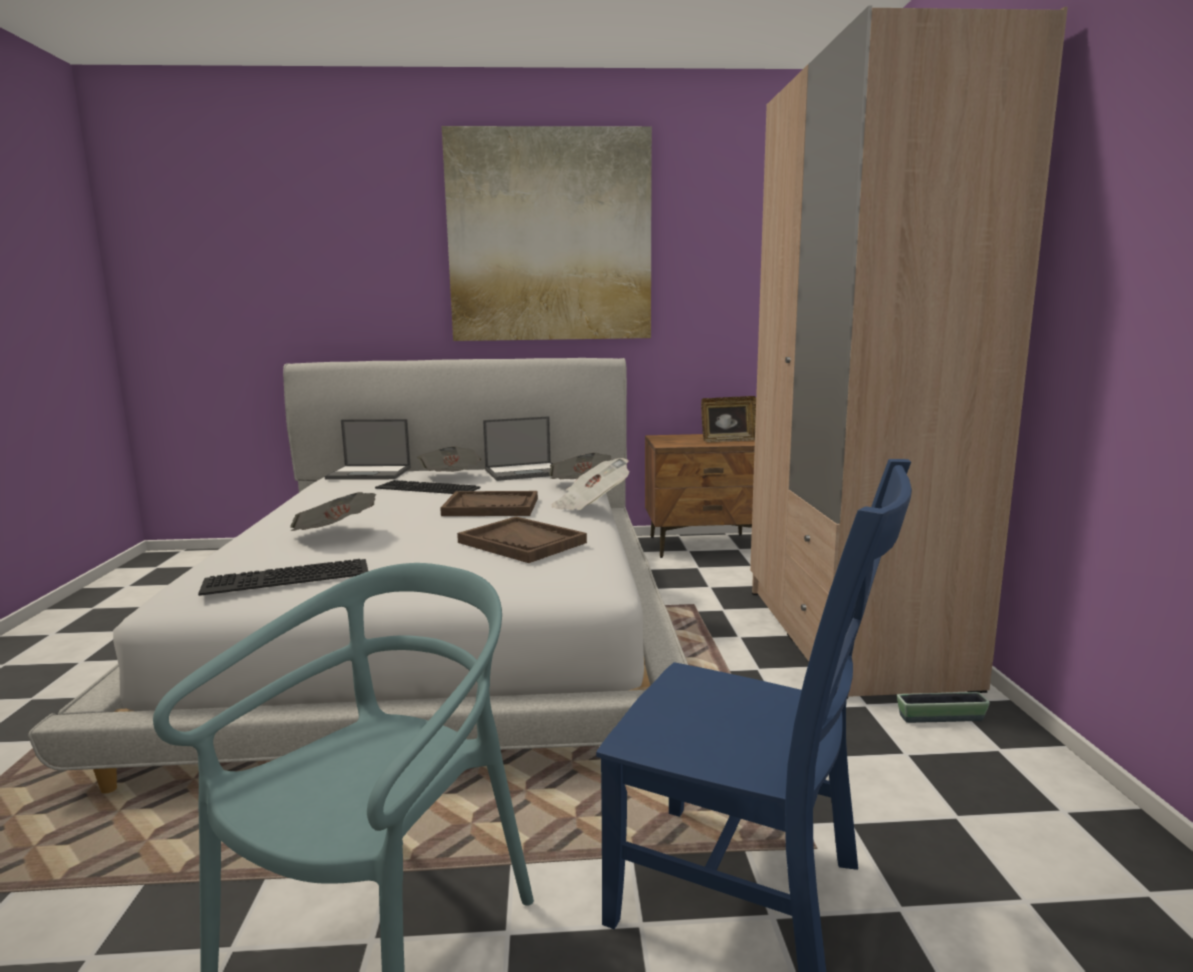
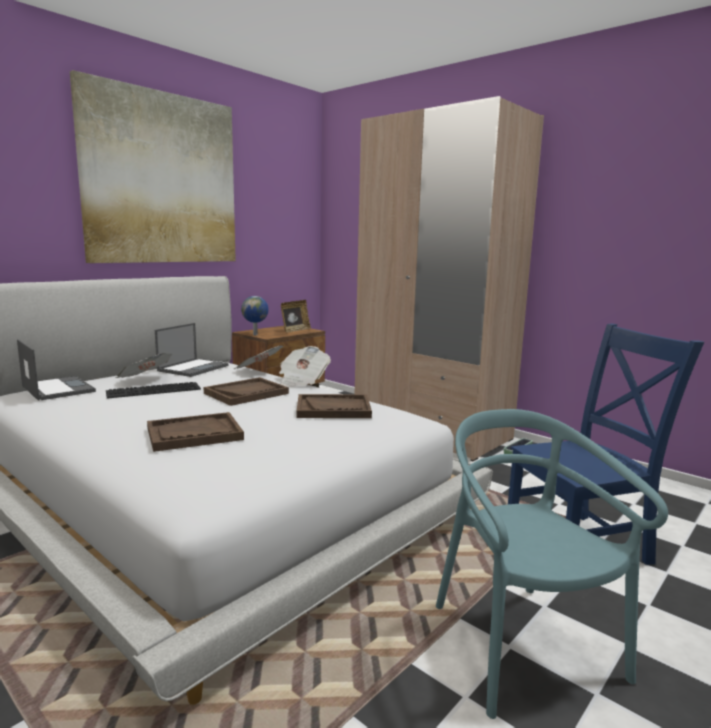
camera: 45 degrees left, 0 degrees up
(285, 578) = (254, 467): keyboard -> none
(335, 535) = (194, 434): newspaper -> brown tray
(370, 473) = (57, 388): laptop -> laptop turned 90 degrees counterclockwise
(660, 441) = (256, 335): none -> globe

